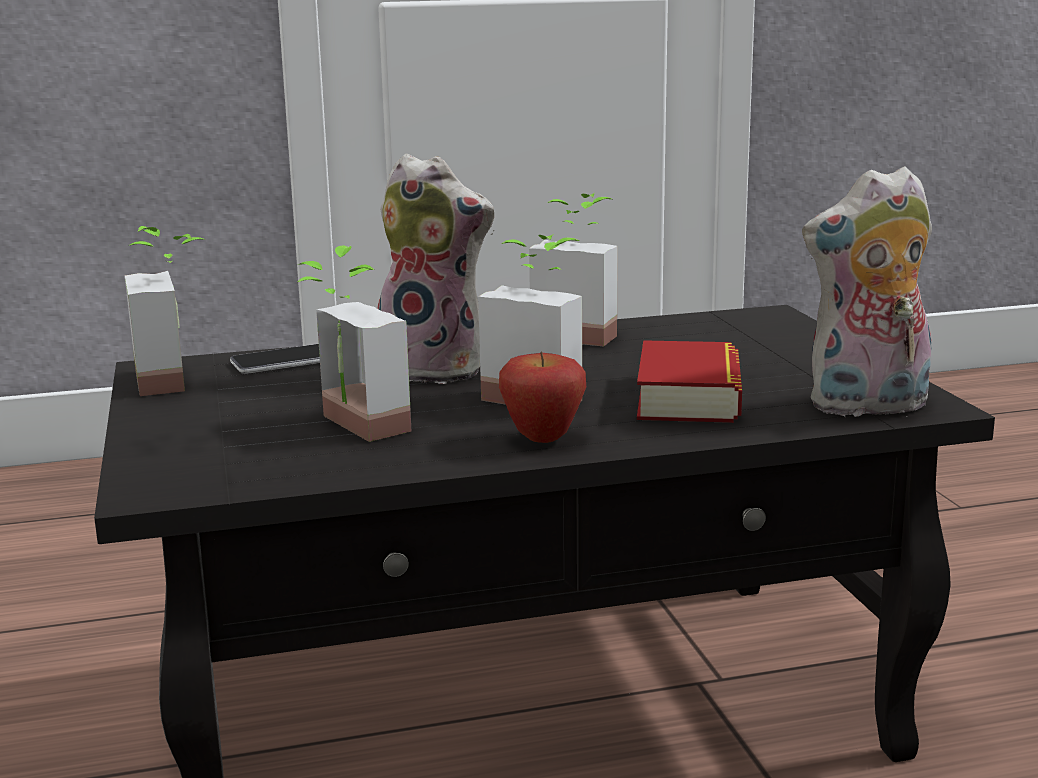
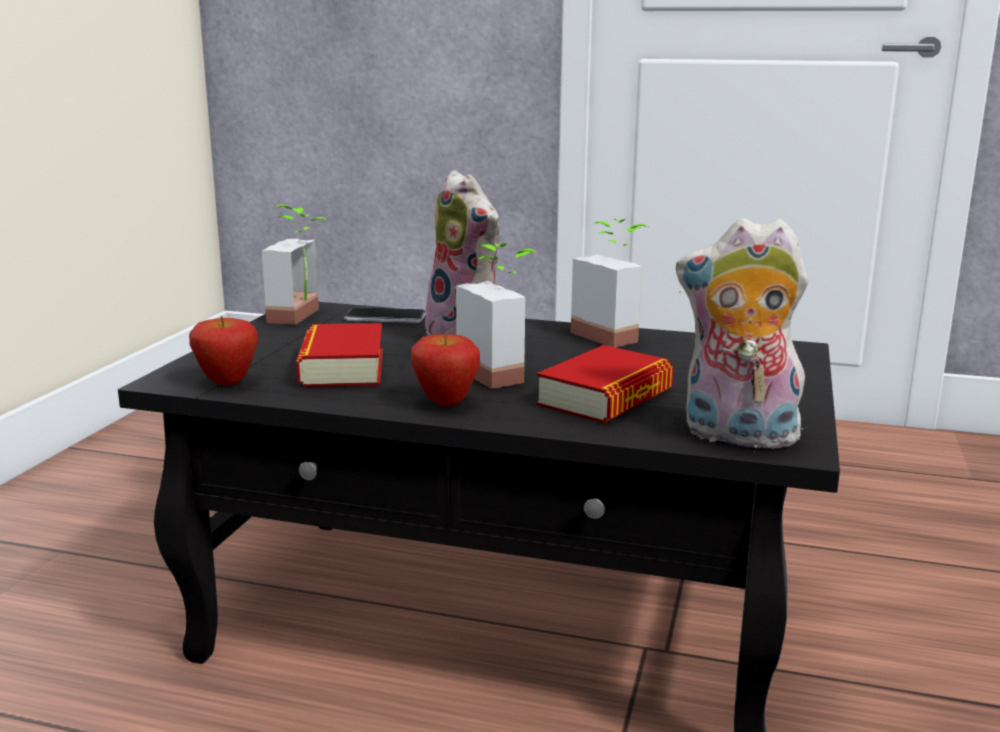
camera: 30 degrees right, 0 degrees up
(238, 476) = (227, 383): none -> apple
(348, 428) = (342, 367): potted plant -> book

